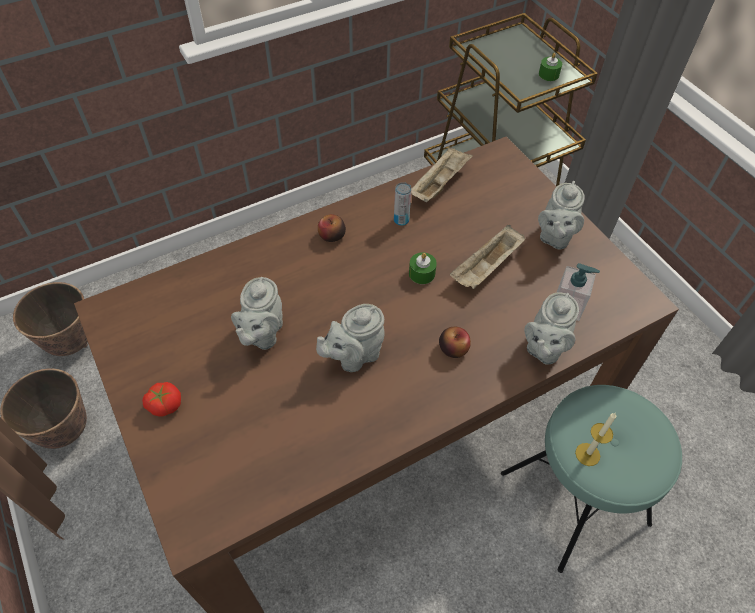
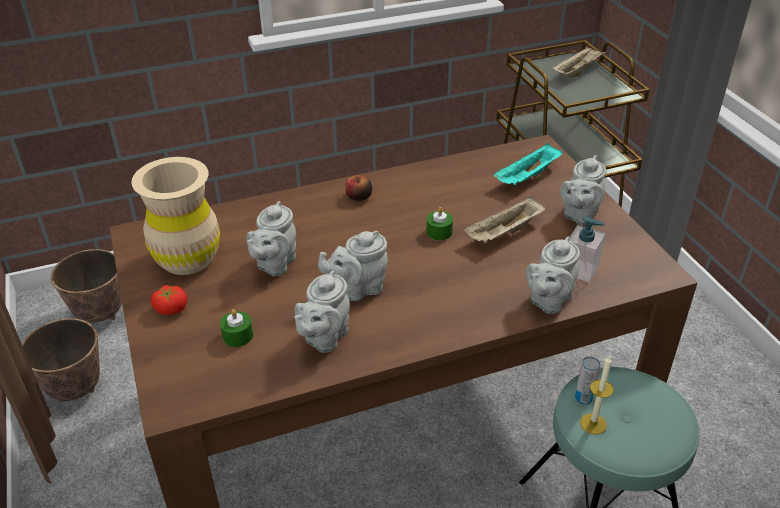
camera: 10 degrees right, 15 degrees down
(168, 337) = (187, 258): none -> beige vase
(332, 423) = (324, 338): none -> grey teapot
(401, 220) = (428, 190): can -> can (583, 398)
(439, 184) = (473, 165): beige tray -> beige tray (577, 71)
(453, 348) = (457, 292): apple -> none
(496, 194) = (527, 177): none -> turquoise tray
(548, 74) = (601, 90): green candle -> green candle (238, 336)

